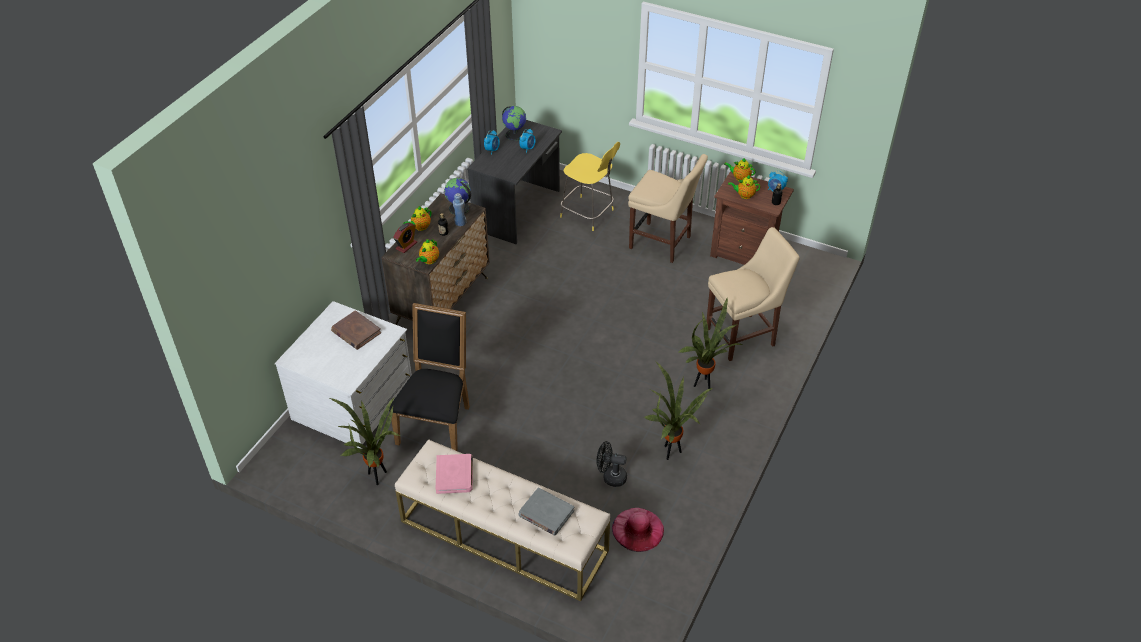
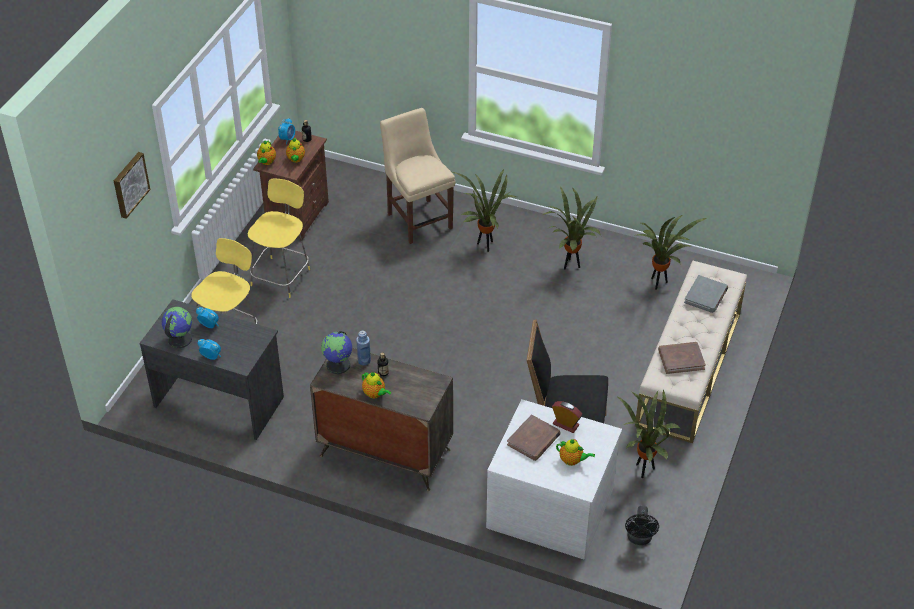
camera: 95 degrees left, 0 degrees up
(406, 246) = (408, 402): alarm clock -> alarm clock (565, 424)
(429, 261) = (432, 379): teapot -> teapot (572, 460)
(454, 475) = (681, 359): pink book -> brown book
(592, 30) = (129, 184): none -> picture
(610, 477) = (607, 302): black fan -> black fan (639, 539)
(638, 529) = (659, 283): pink hat -> potted plant
(663, 243) = (281, 276): beige chair -> yellow stool

